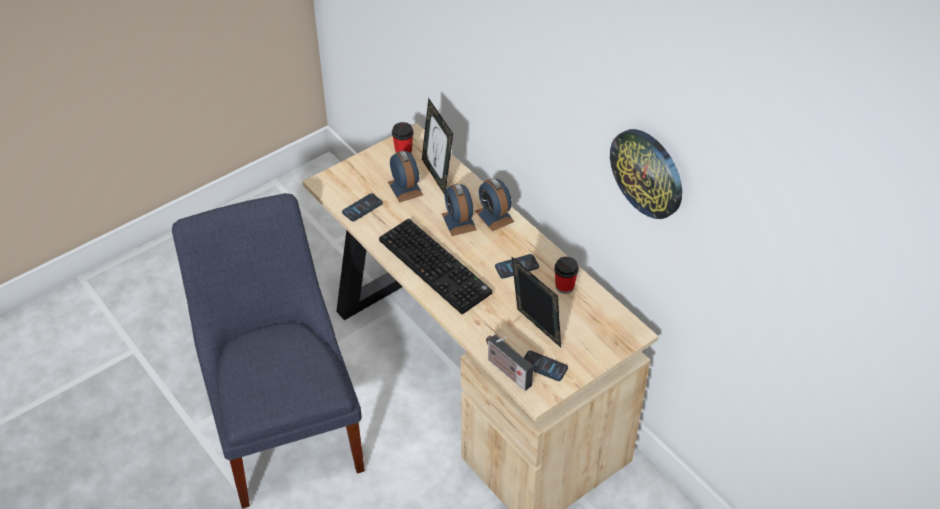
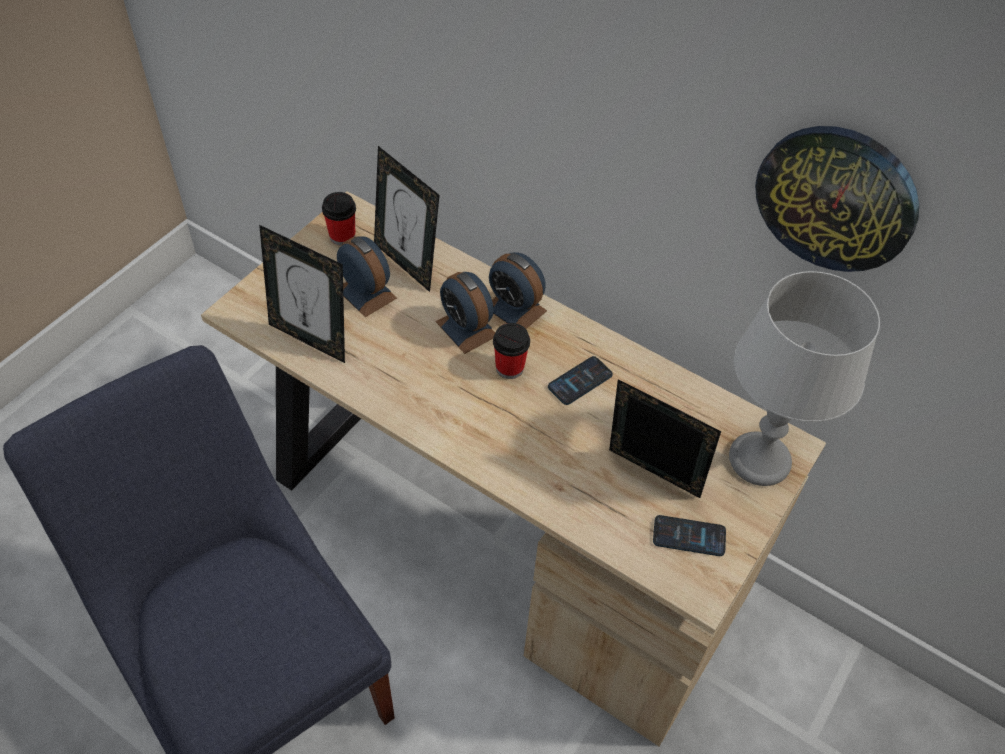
camera: 20 degrees left, 5 degrees up
(362, 208) = (311, 338): phone -> picture frame
(437, 266) = (461, 408): keyboard -> none
(507, 371) = (637, 559): radio -> none
(564, 287) = (662, 397): cup -> cup (509, 368)
(609, 335) = (759, 460): none -> grey table lamp

